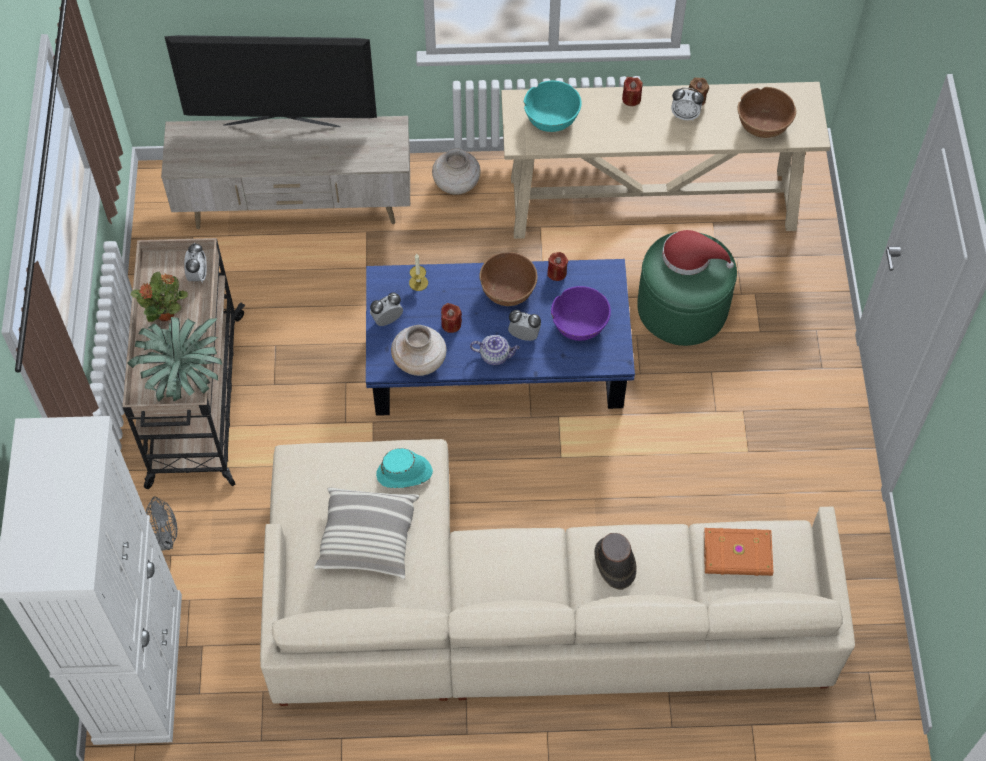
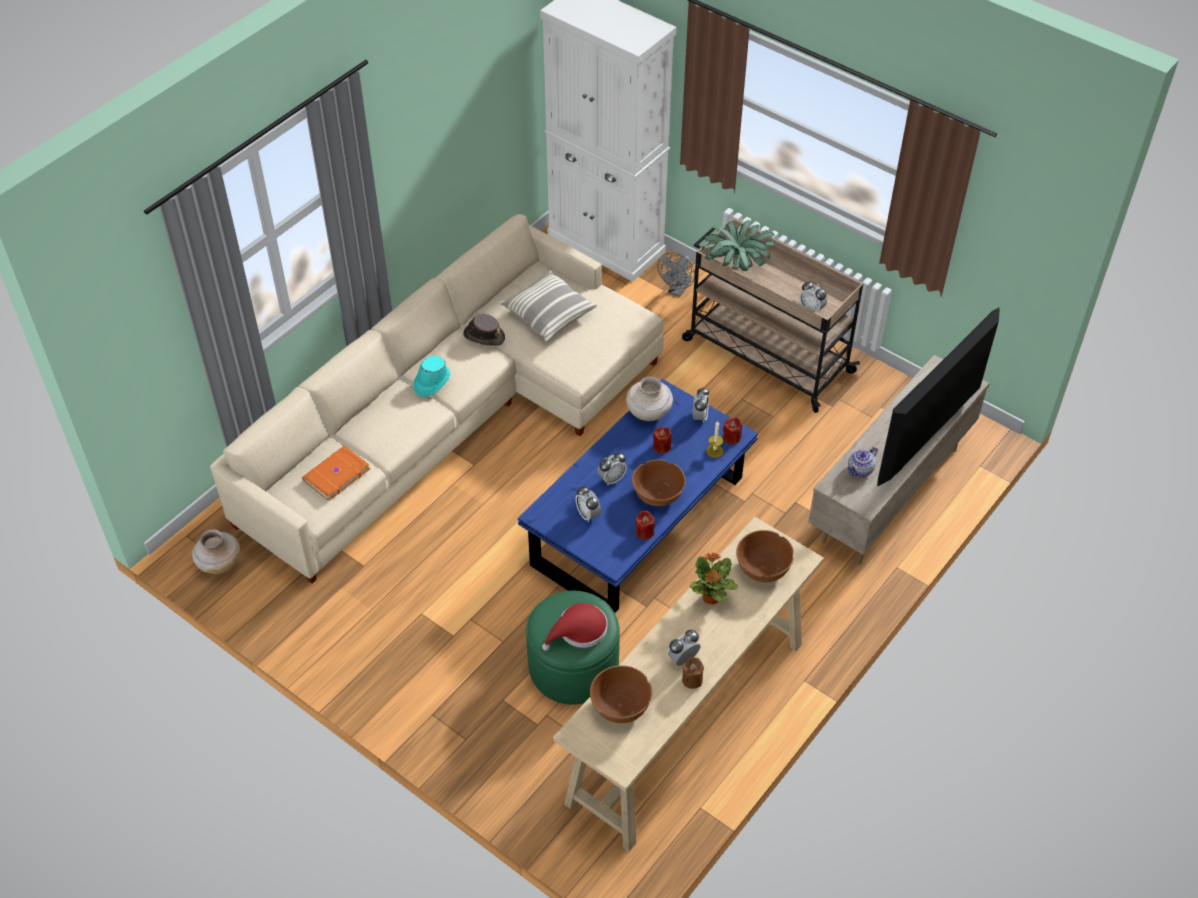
camera: 130 degrees right, 10 degrees down
(166, 313) = (794, 280): potted plant -> potted plant (711, 598)
(405, 473) = (573, 356): turquoise hat -> turquoise hat (431, 382)
(456, 184) = (826, 604): beige vase -> beige vase (219, 564)
(495, 355) = (612, 453): teapot -> teapot (860, 470)
(551, 119) = (763, 568): turquoise bowl -> brown bowl
(579, 325) = (588, 514): purple bowl -> alarm clock
(614, 564) = (402, 412): brown hat -> brown hat (483, 336)
(631, 99) = (734, 635): red candle -> red candle (731, 438)

